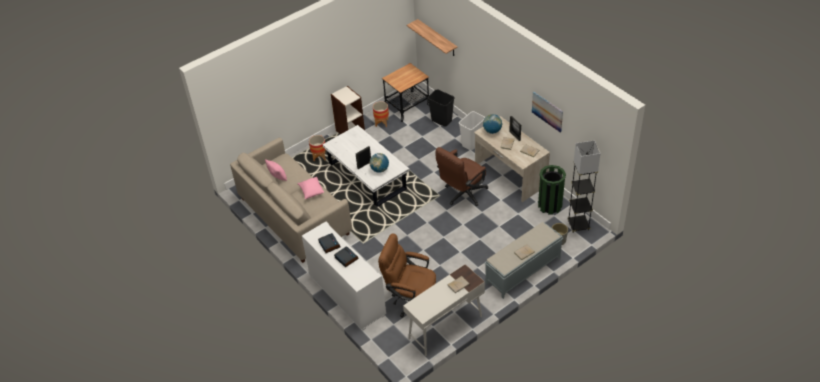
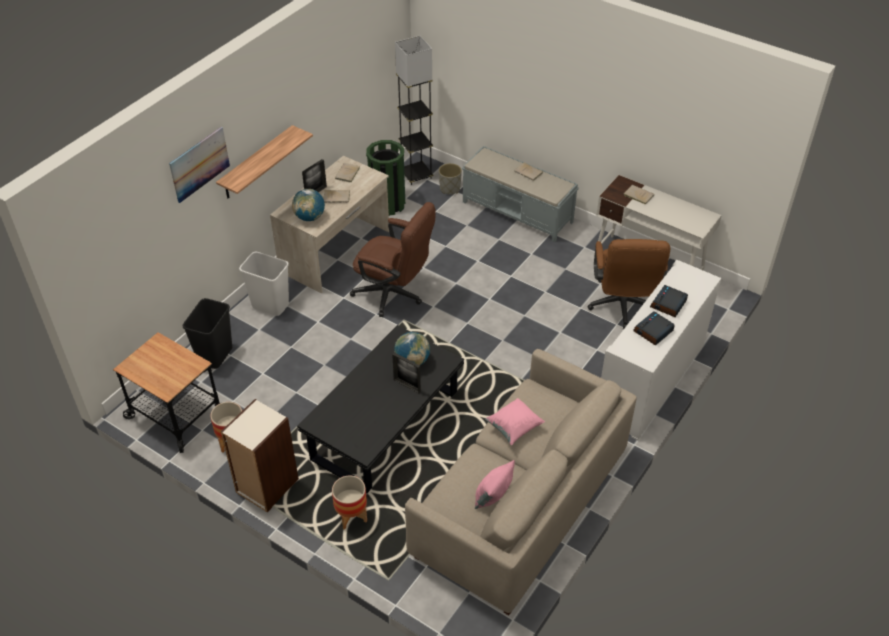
camera: 110 degrees left, 0 degrees up
(367, 176) = (385, 425): white coffee table -> black coffee table
(437, 38) = (125, 259): shelf -> shelf (256, 163)
(547, 111) = (324, 103): picture -> picture (199, 164)

